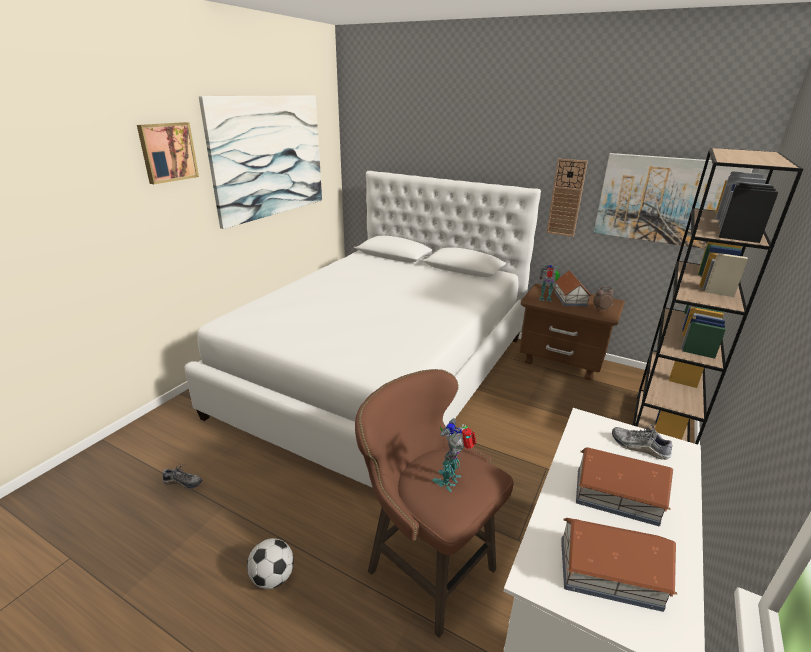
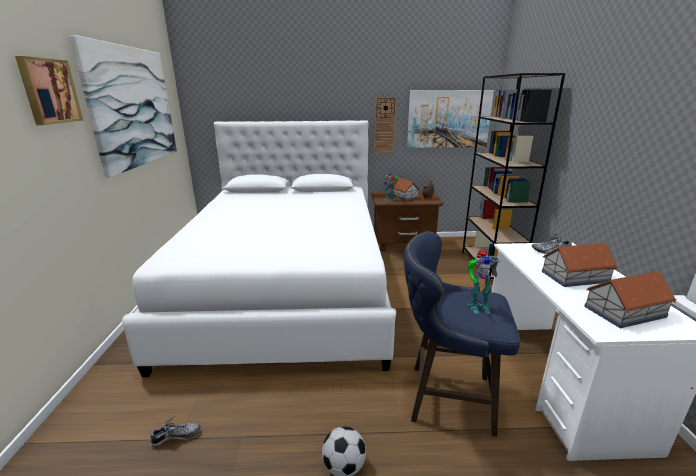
camera: 30 degrees left, 5 degrees down
(427, 566) = (445, 397): brown stool -> blue stool
(450, 480) = (477, 306): toy robot -> toy robot turned 90 degrees counterclockwise

